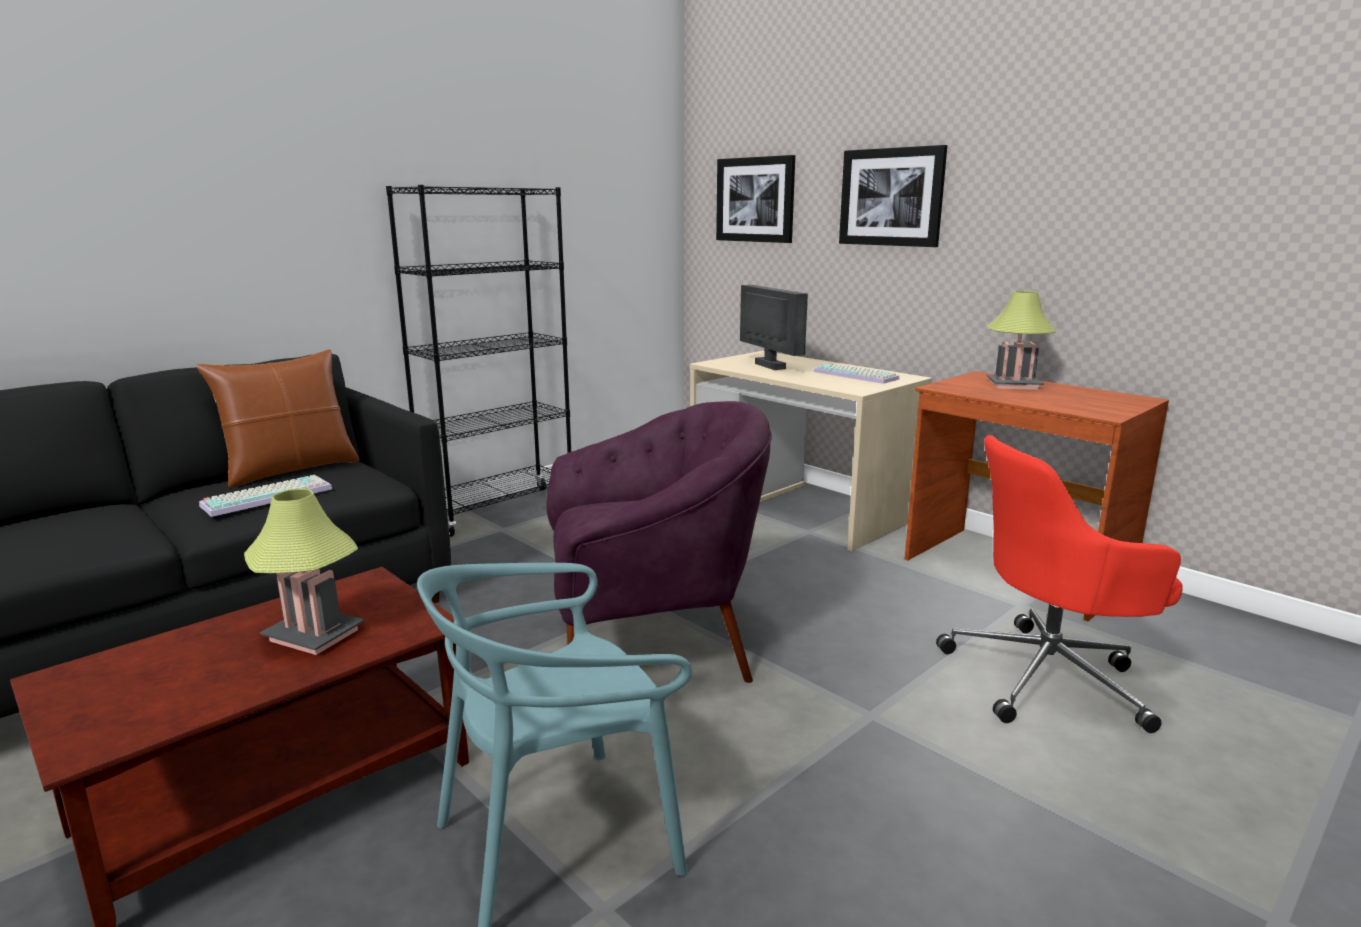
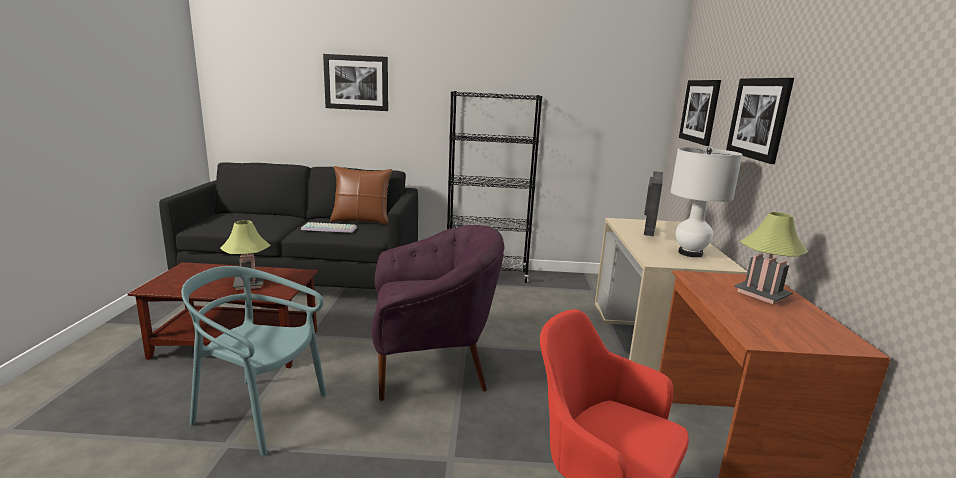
camera: 45 degrees right, 0 degrees up
(167, 174) = (356, 82): none -> picture
(651, 642) = (430, 363): purple armchair -> purple armchair turned 45 degrees counterclockwise
(857, 375) = (690, 253): keyboard -> white table lamp

